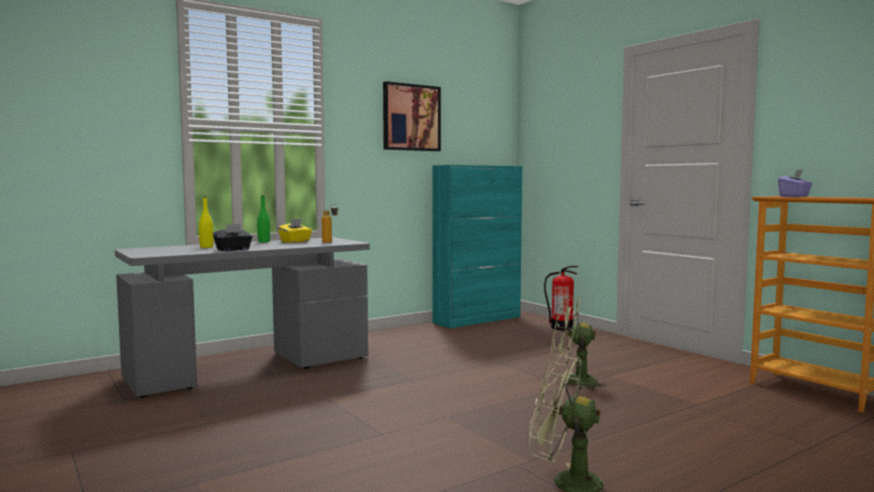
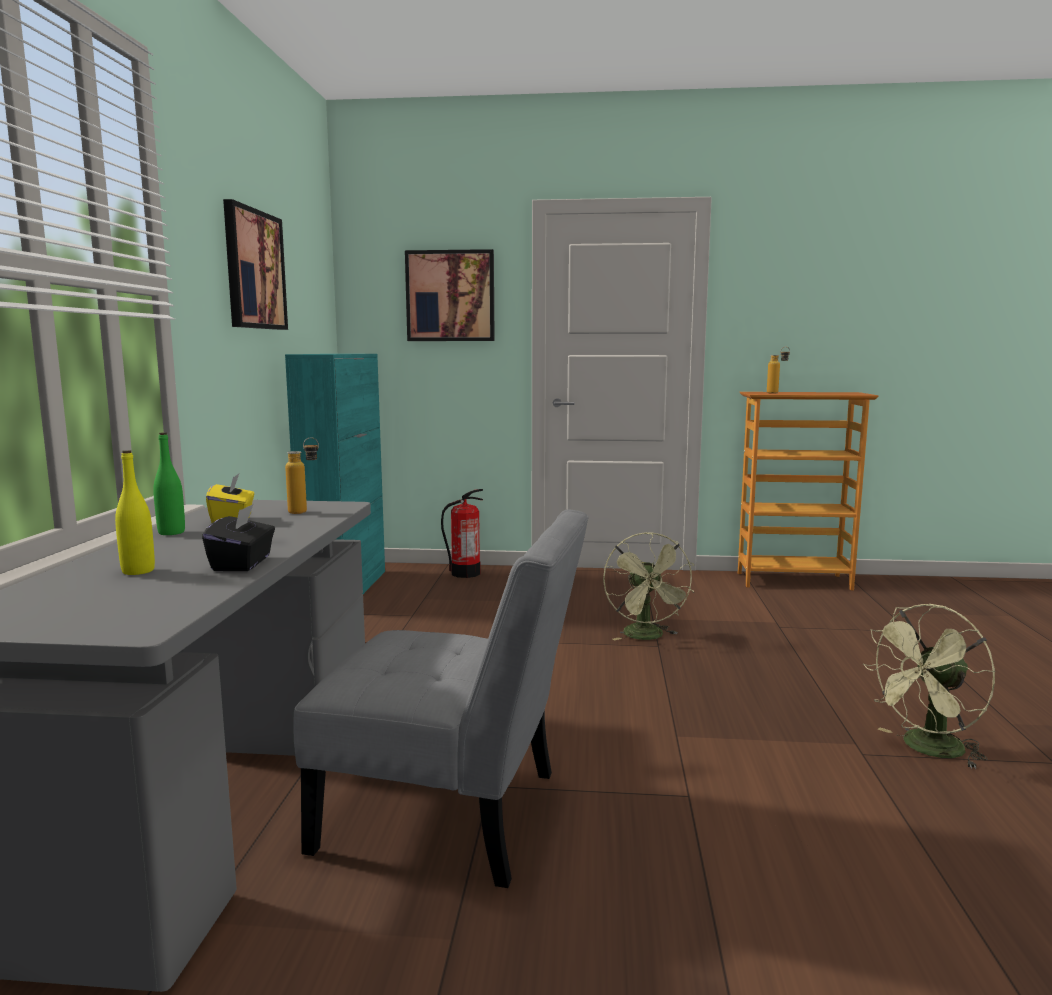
camera: 50 degrees left, 5 degrees up
(292, 399) = (453, 815): none -> grey chair
(573, 381) = (647, 637): green fan -> green fan turned 60 degrees counterclockwise
(574, 124) = (450, 296): none -> picture
(794, 196) = (777, 393): purple tissue box -> bottle

